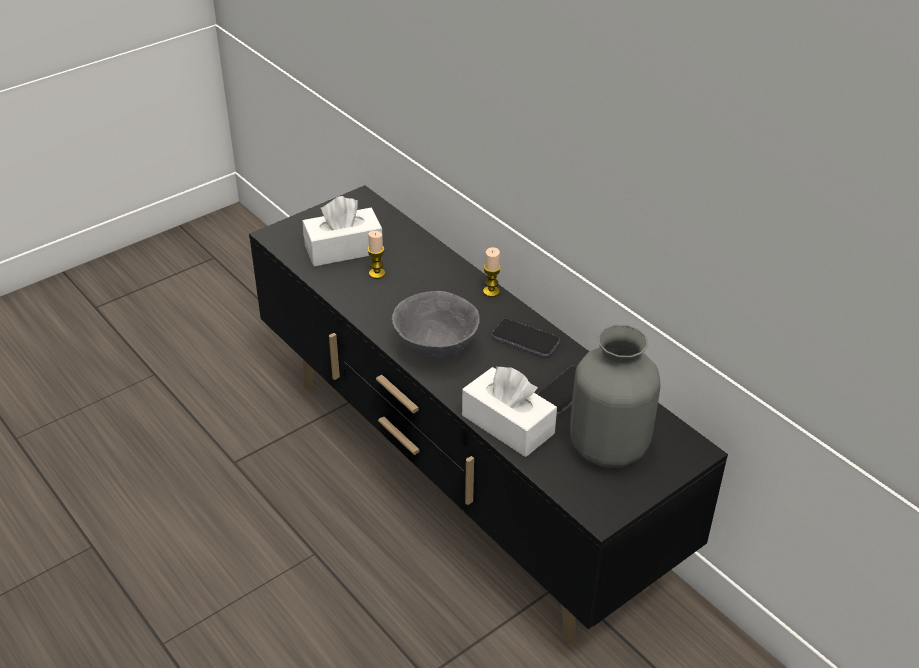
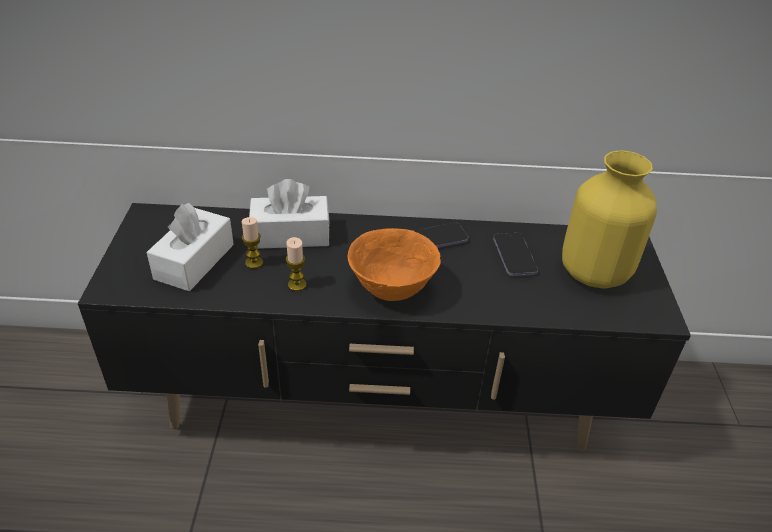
camera: 50 degrees left, 0 degrees up
(436, 350) = (391, 288): grey bowl -> orange bowl
(491, 291) = (360, 222): candle -> candle (297, 285)
(508, 424) = (520, 304): white tissue box -> white tissue box (290, 235)
(607, 447) = (593, 272): grey vase -> yellow vase

